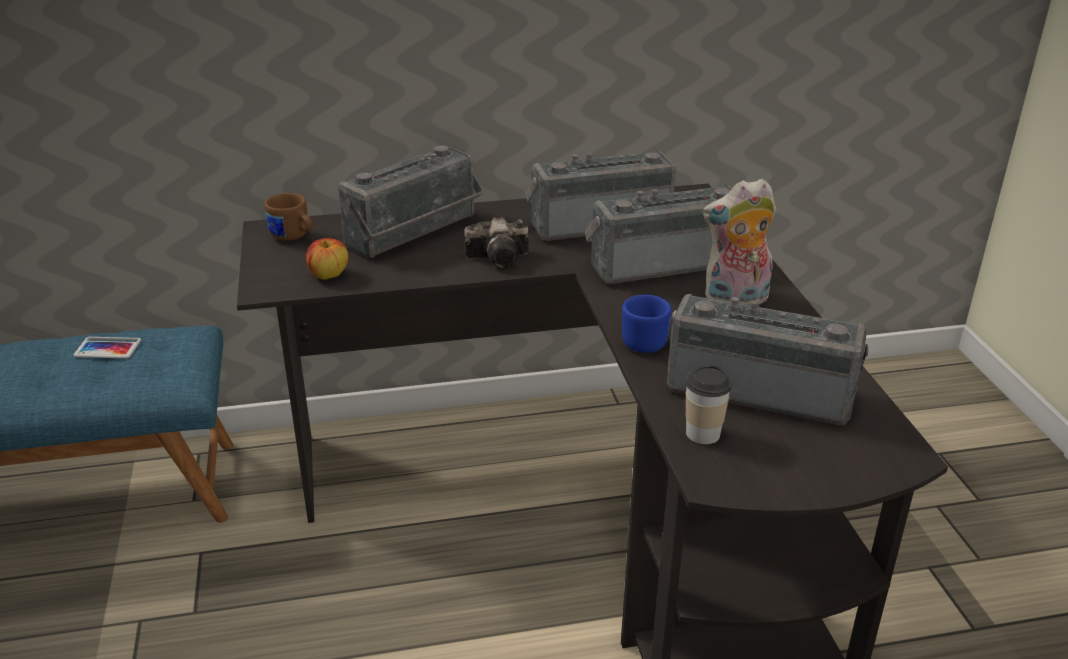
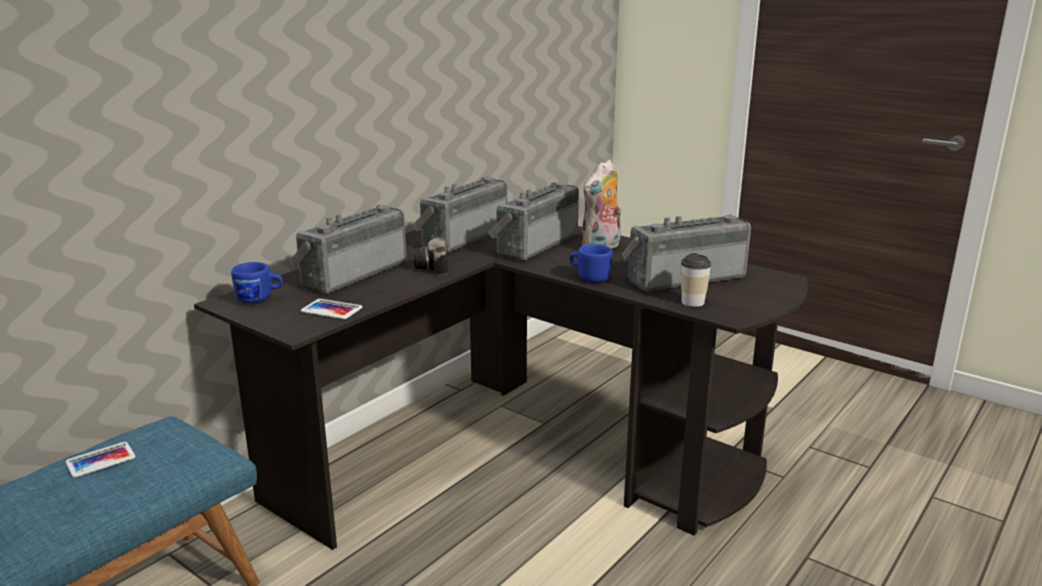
camera: 40 degrees left, 10 degrees down
(293, 237) = (260, 299): brown mug -> blue mug
(329, 275) = (331, 310): apple -> phone
(416, 234) = (351, 273): radio -> radio turned 150 degrees counterclockwise
(501, 258) = (434, 268): camera -> camera turned 135 degrees clockwise

